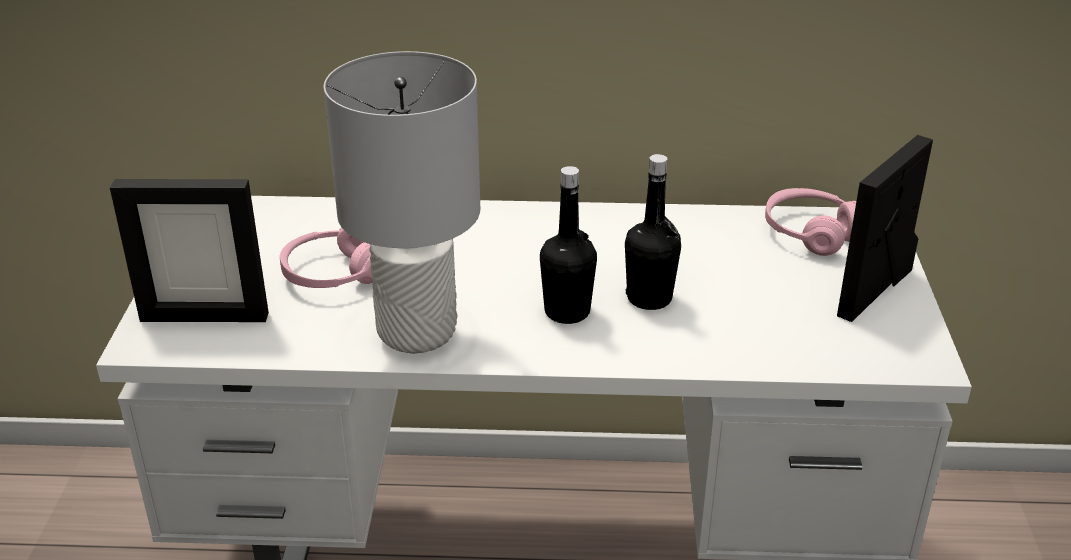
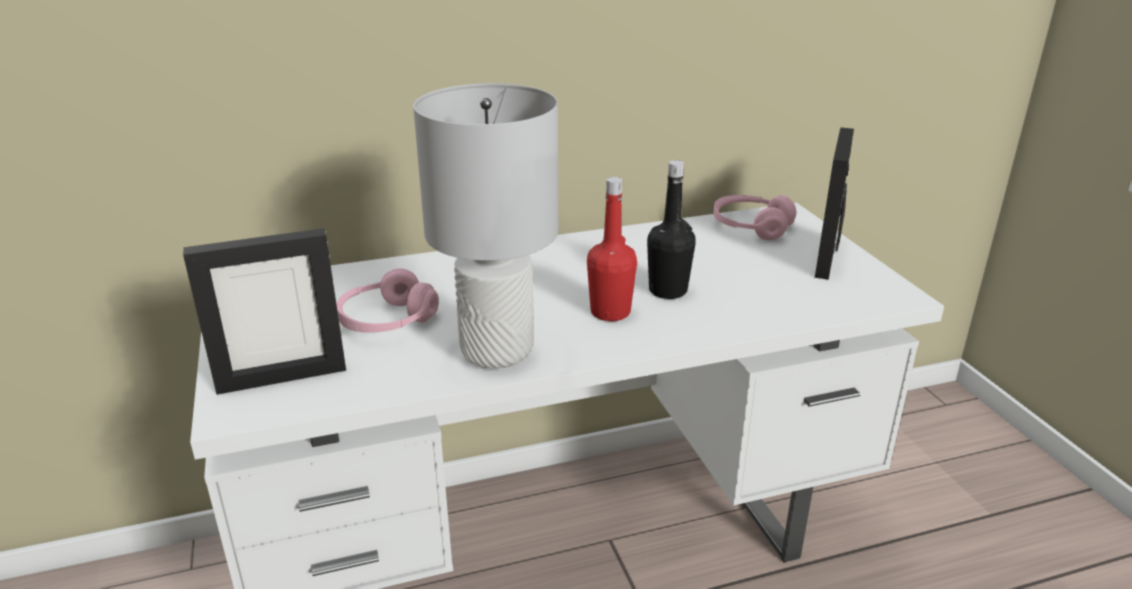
camera: 20 degrees left, 5 degrees down
(567, 312) = (610, 312): black bottle -> red bottle

